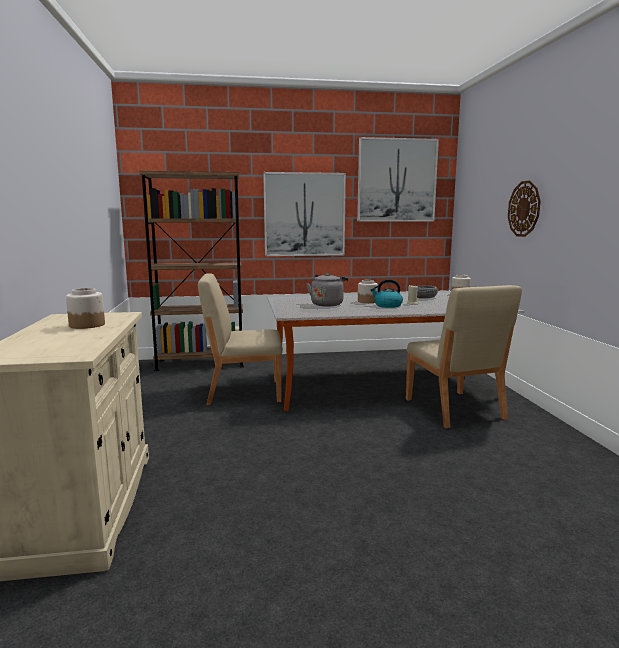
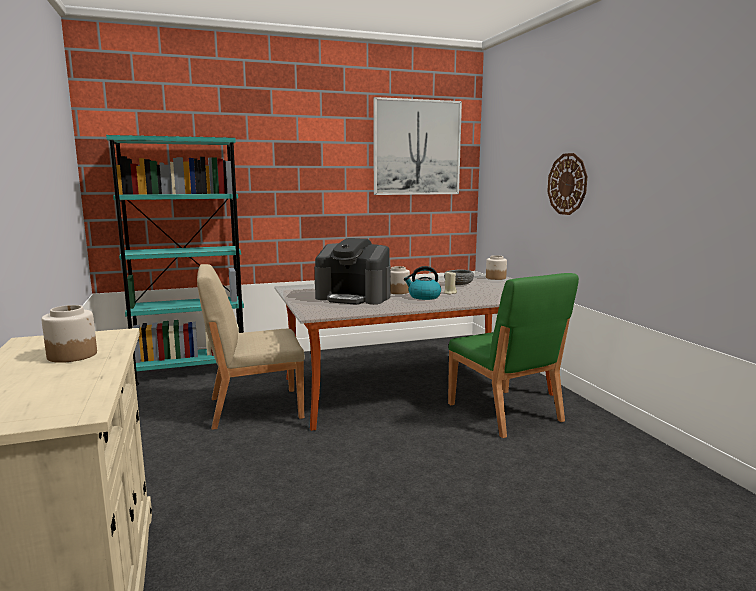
camera: 10 degrees left, 0 degrees up
(201, 363) = (191, 371): brown bookcase -> turquoise bookcase
(304, 214) = (312, 187): picture -> none
(327, 304) = (354, 297): grey kettle -> coffee machine
(454, 409) = (504, 413): beige chair -> green chair

